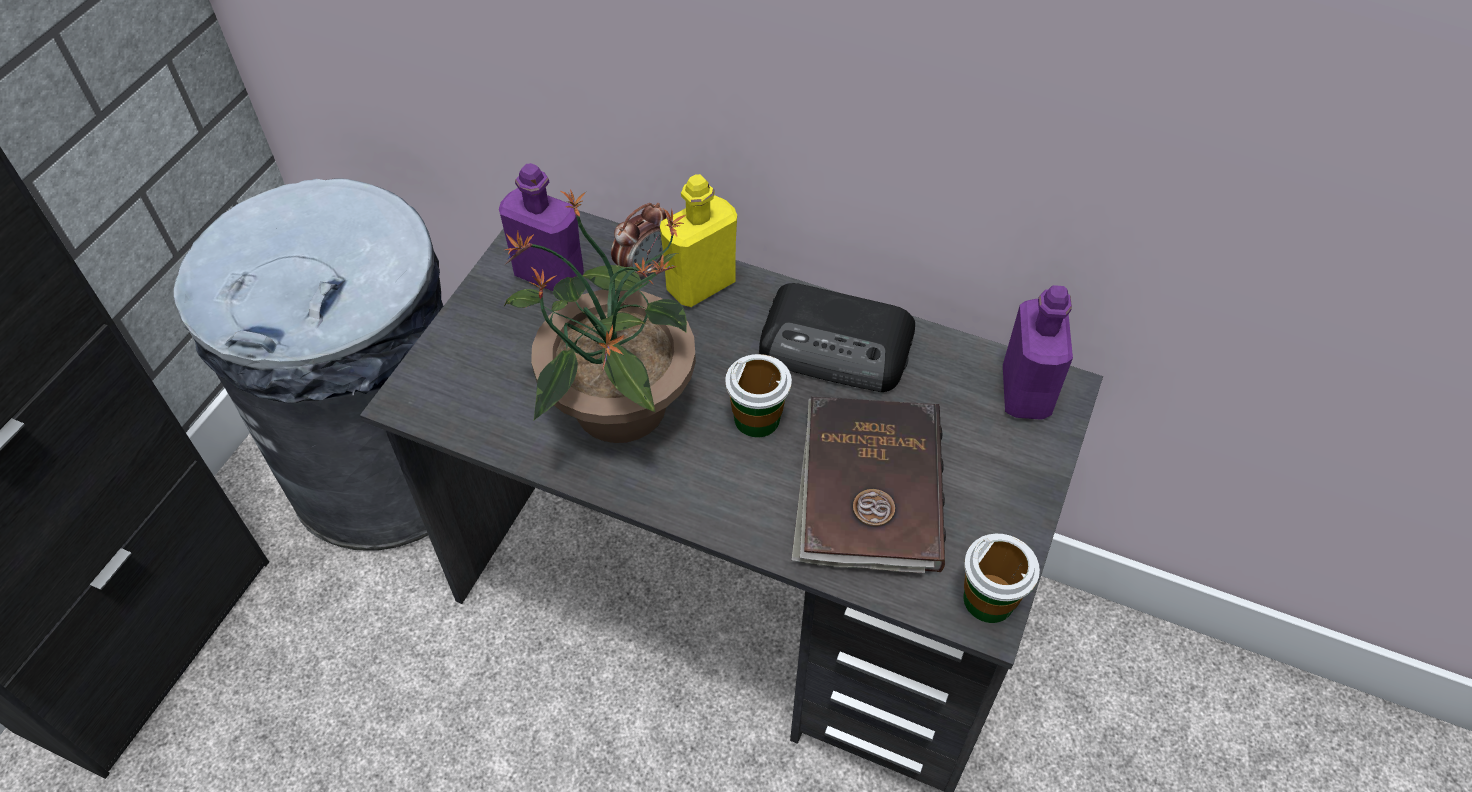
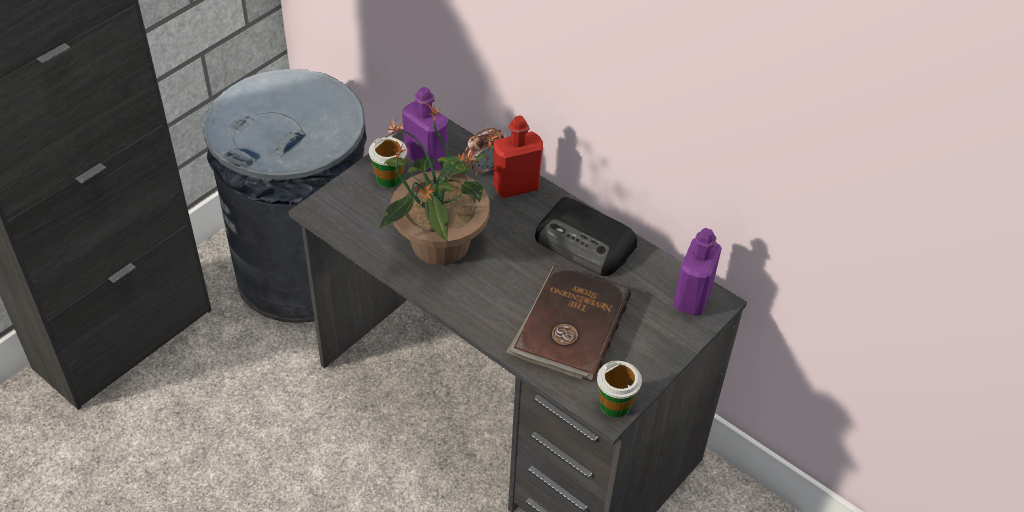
camera: 15 degrees right, 5 degrees down
(700, 285) = (516, 187): yellow bottle -> red bottle
(757, 418) = (519, 271): cup -> cup (389, 178)

